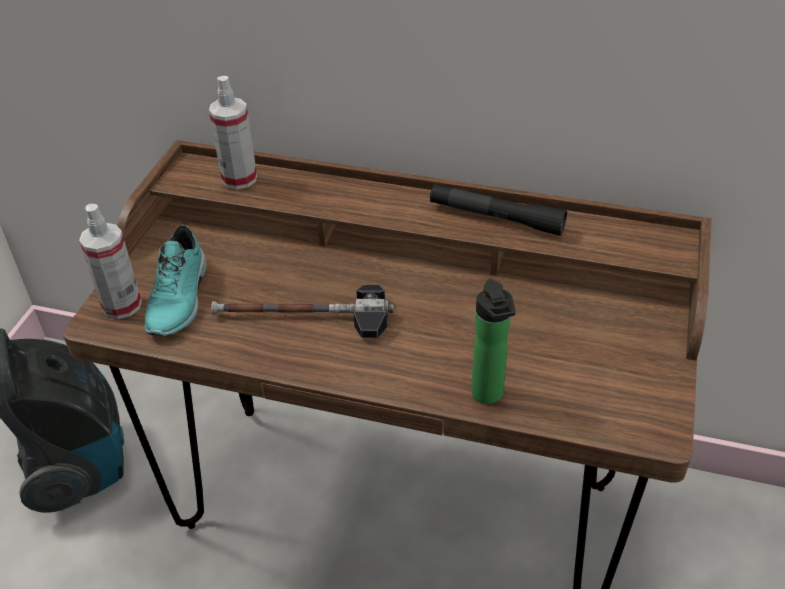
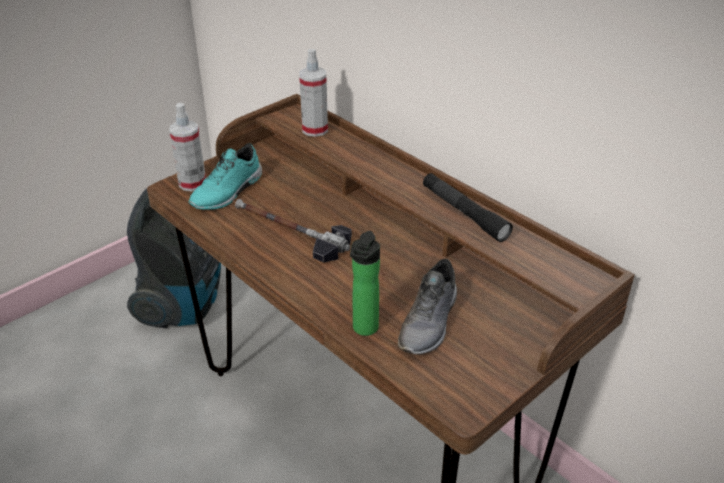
camera: 30 degrees right, 5 degrees down
(546, 356) = (430, 323): none -> grey shoe

